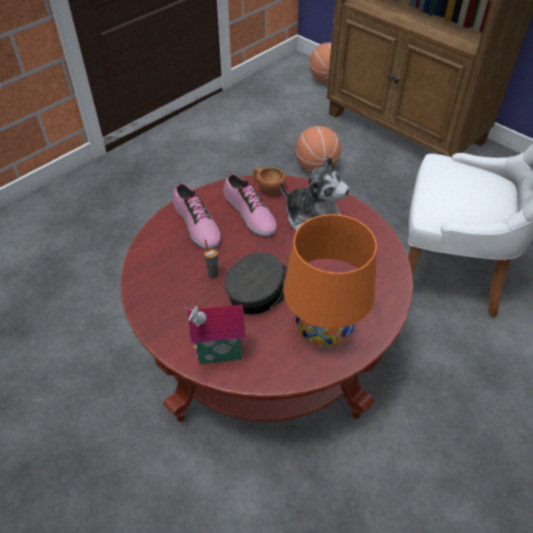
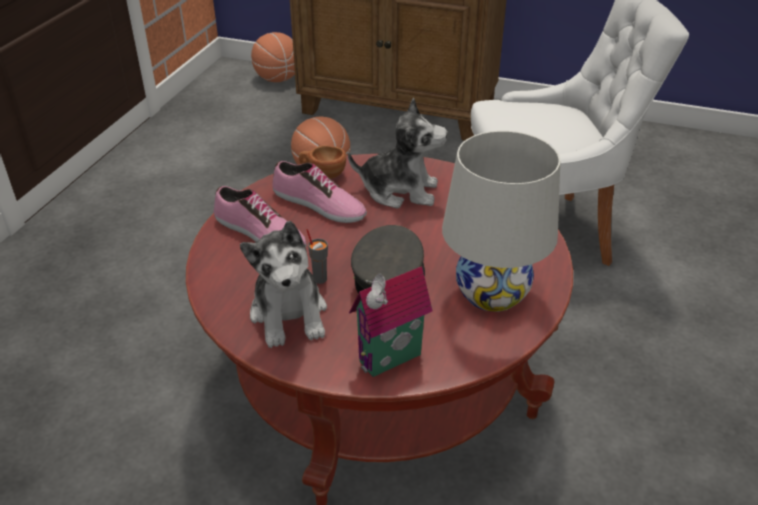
camera: 25 degrees left, 10 degrees down
(177, 295) = (289, 314): none -> plush toy
(323, 329) = (492, 293): orange table lamp -> white table lamp

